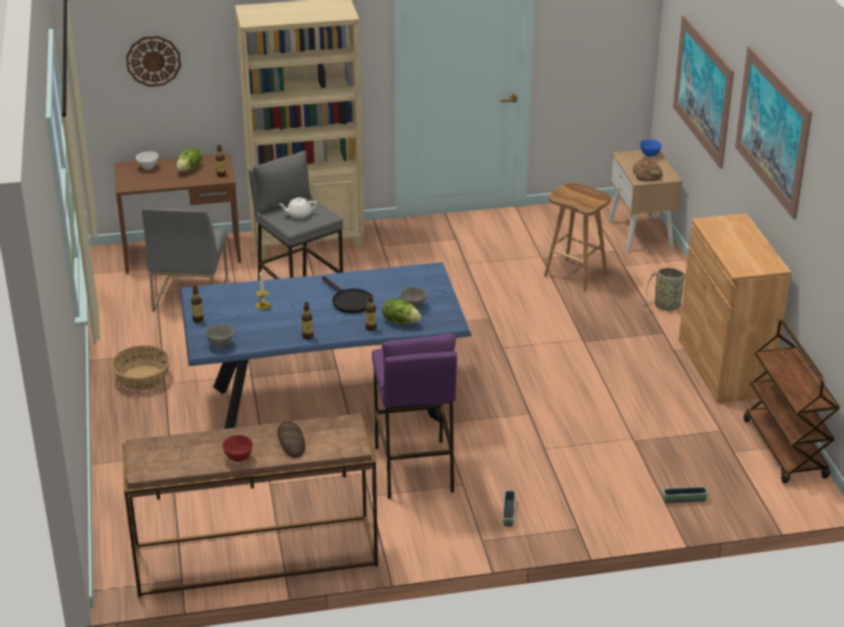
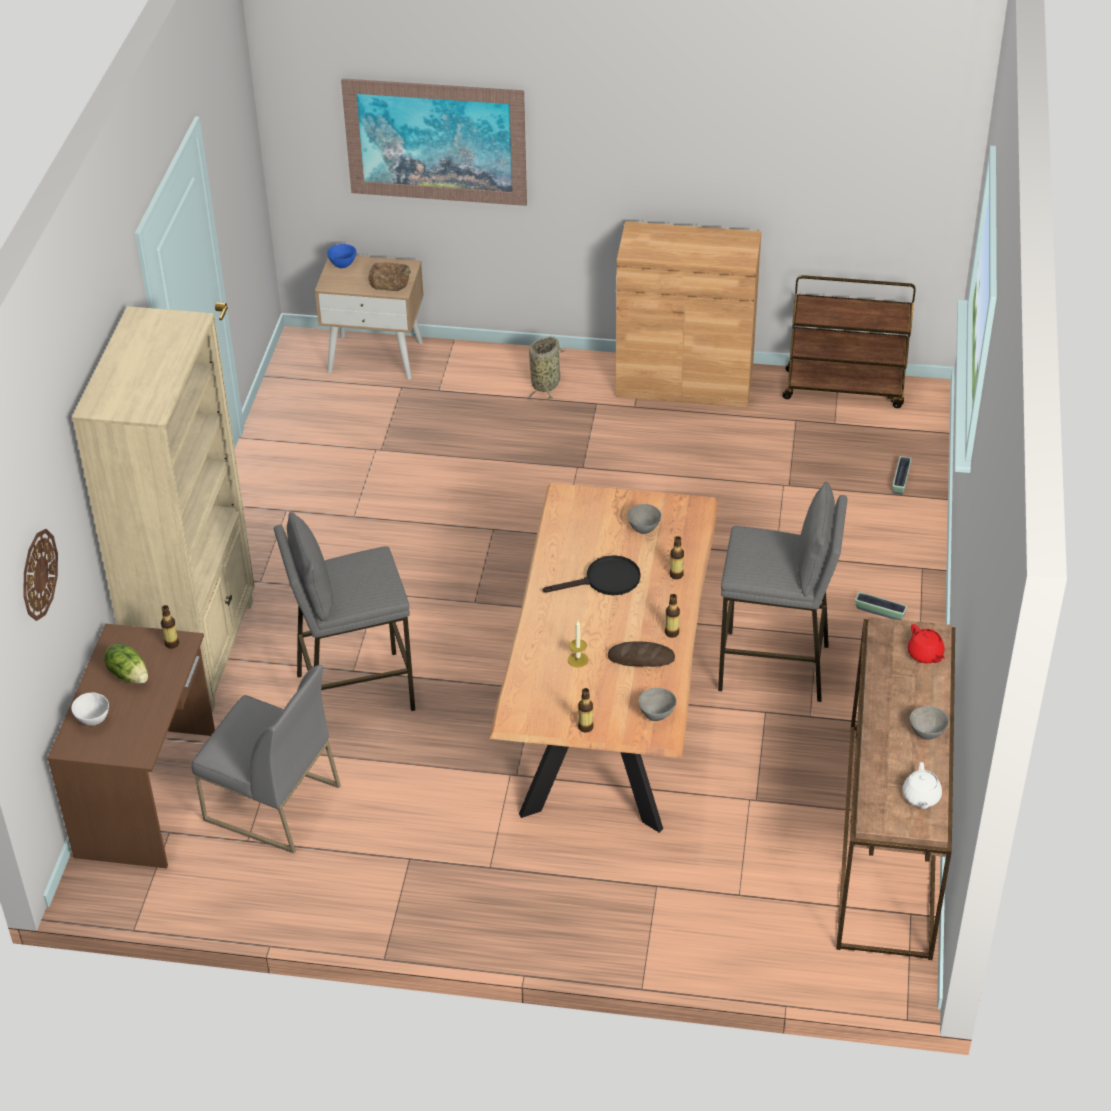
camera: 70 degrees left, 10 degrees up
(142, 378) = (464, 889): basket -> none
(238, 458) = (926, 734): red bowl -> grey bowl
(291, 442) = (908, 684): bread -> bread (641, 658)
(298, 214) = (361, 581): white teapot -> white teapot (921, 797)
(326, 403) = (609, 715): blue dining table -> brown dining table
(328, 446) = (925, 655): none -> red teapot
(400, 321) = (672, 547): lettuce -> none
(414, 469) = (774, 667): purple stool -> grey stool
(576, 275) = (438, 433): brown stool -> none
(772, 130) = (654, 114): picture -> none

